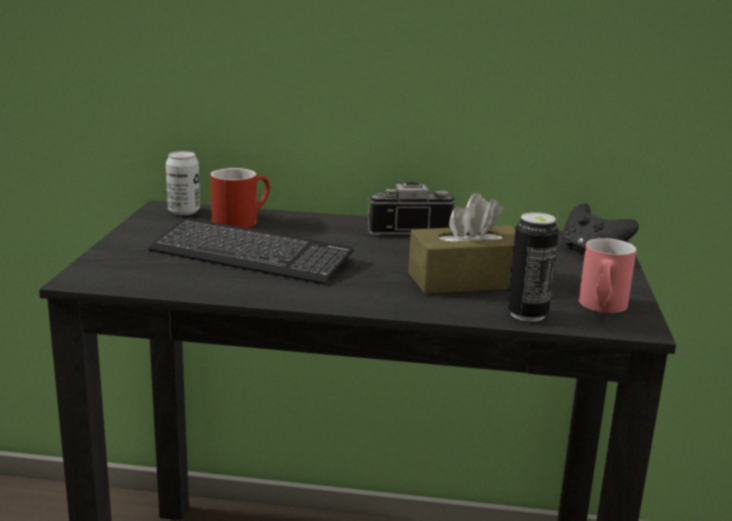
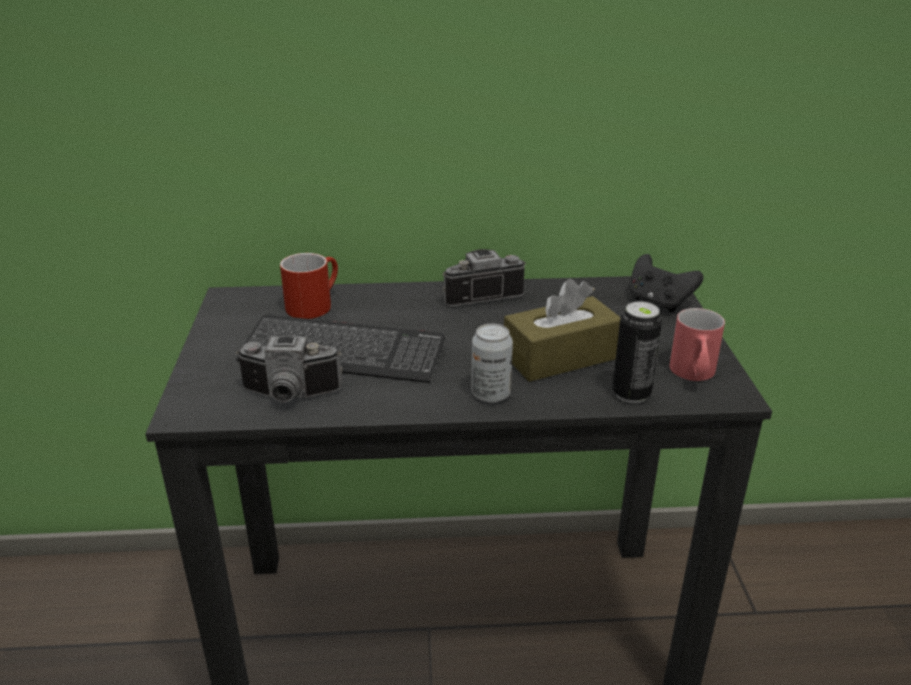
camera: 10 degrees left, 10 degrees up
(184, 211) = (251, 299): can -> can (491, 394)
(184, 278) = (289, 396): none -> camera

